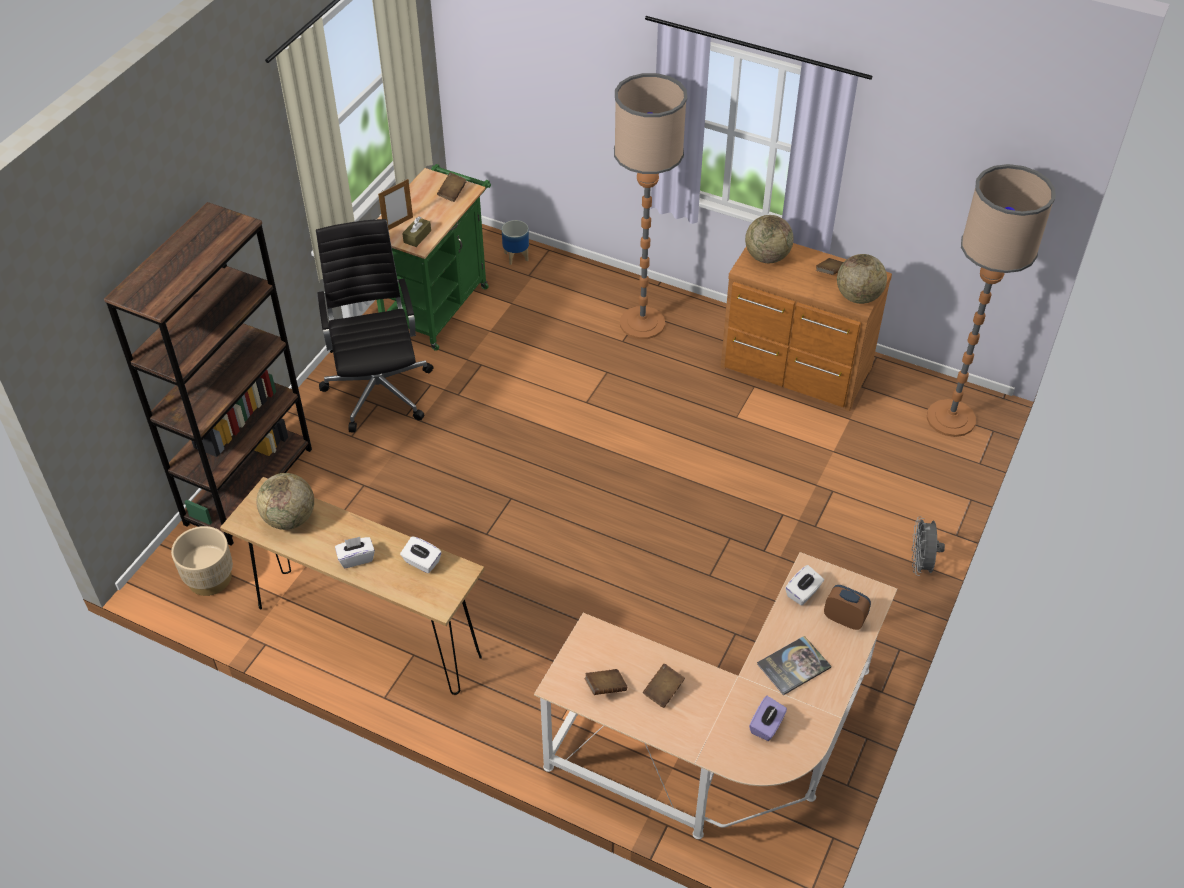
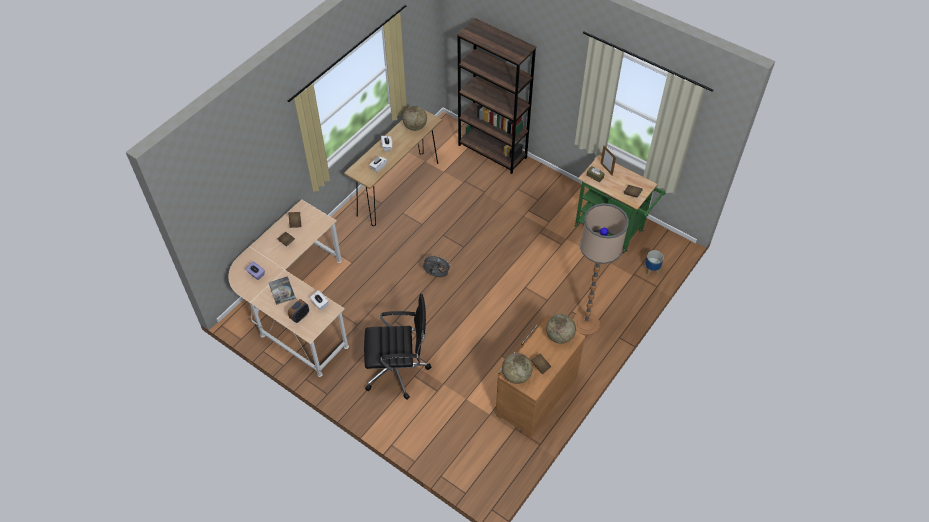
camera: 100 degrees right, 5 degrees up
(210, 578) = (441, 138): beige planter -> none
(379, 388) = (549, 201): black office chair -> black office chair (398, 370)
(921, 564) = (376, 420): grey fan -> grey fan (436, 275)
(951, 419) = (479, 471): floor lamp -> none

